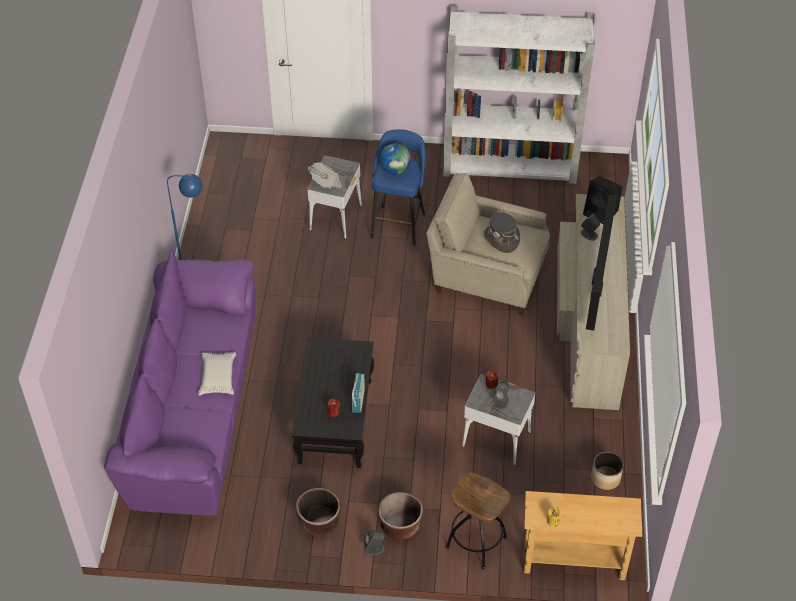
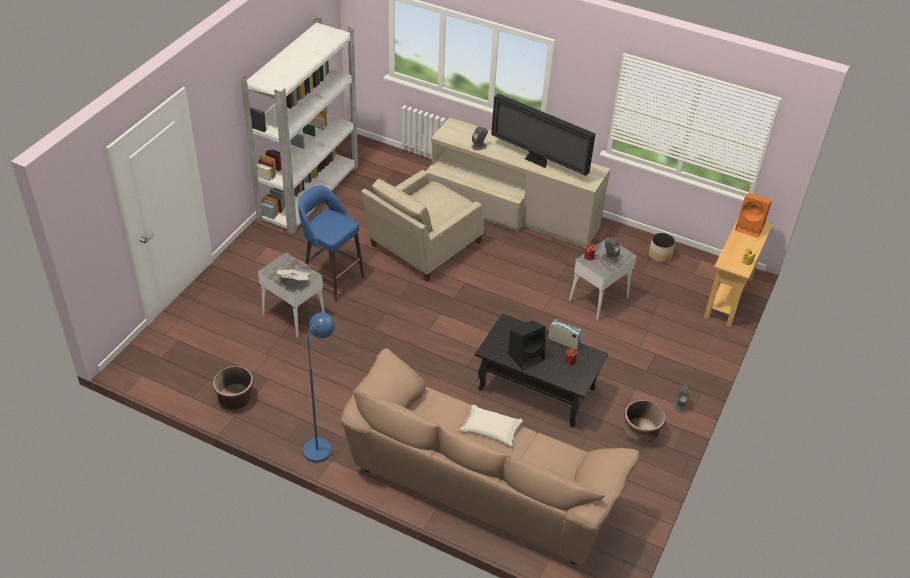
camera: 70 degrees left, 5 degrees down
(194, 414) = (481, 487): purple sofa -> beige sofa
(395, 170) = (329, 224): globe -> none
(400, 526) = (663, 382): brown planter -> brown planter (235, 398)
(476, 542) = (693, 343): brown stool -> none
(501, 239) = (432, 203): grey hat -> none
(601, 212) = (460, 133): black speaker -> black speaker (526, 356)
(619, 513) = (750, 227): none -> orange speaker

